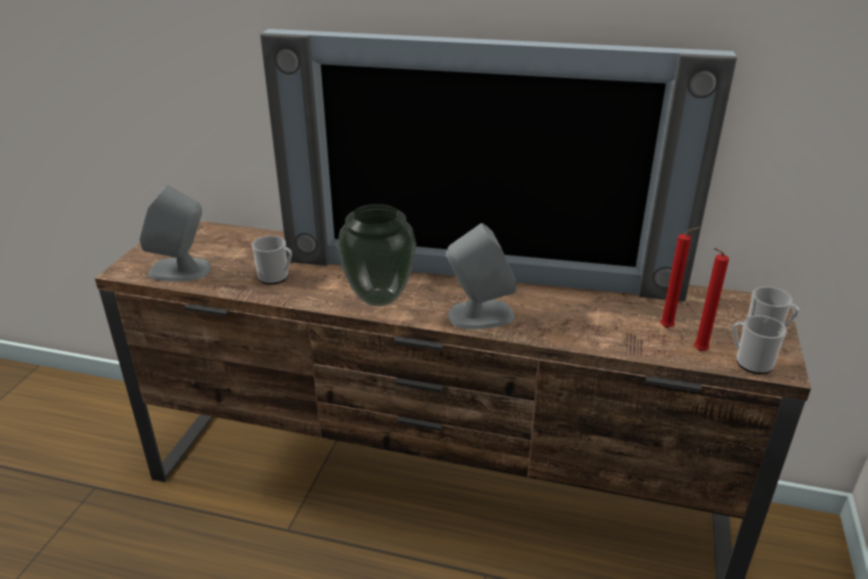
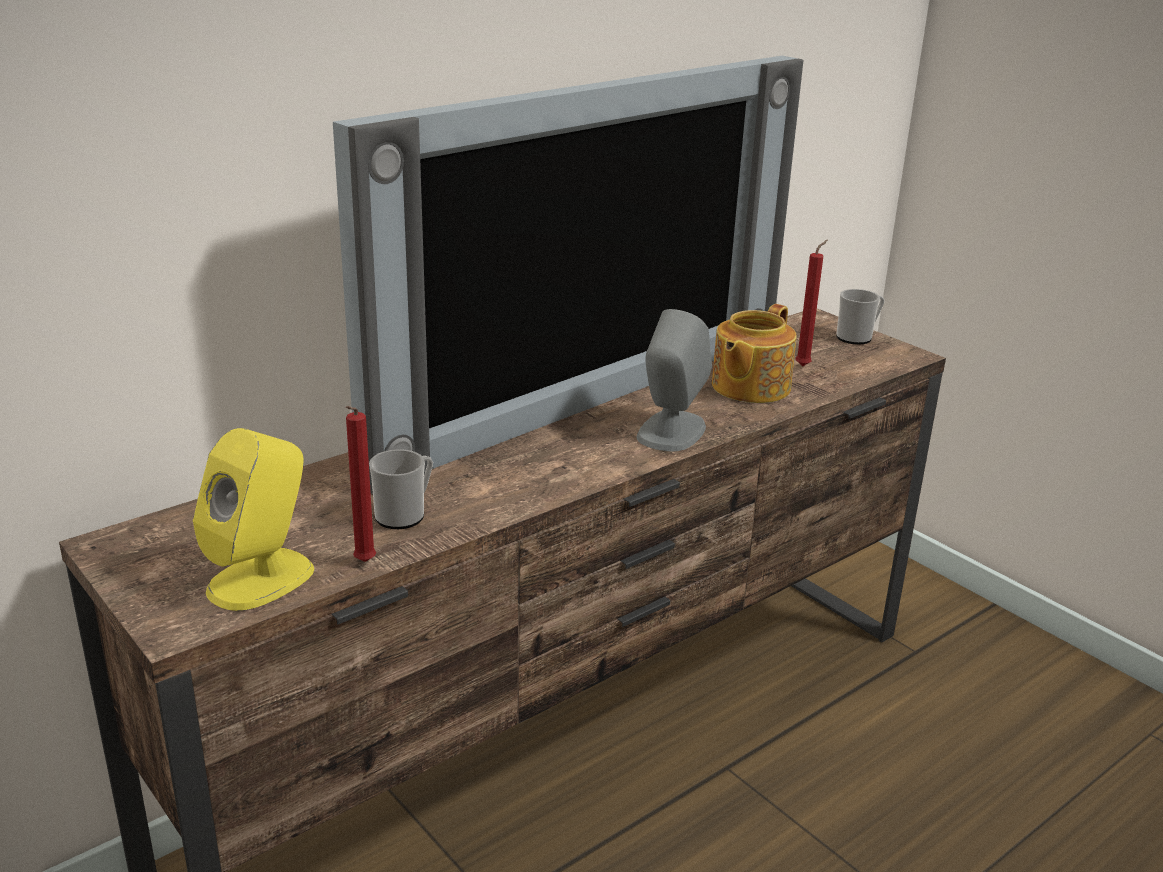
camera: 55 degrees left, 5 degrees down
(181, 270) = (262, 579): grey speaker -> yellow speaker
(378, 298) = (556, 470): vase -> none
(593, 319) = (749, 387): none -> teapot
(698, 351) = (852, 370): red candle -> red candle (363, 563)
(749, 362) = (890, 360): mug -> none

